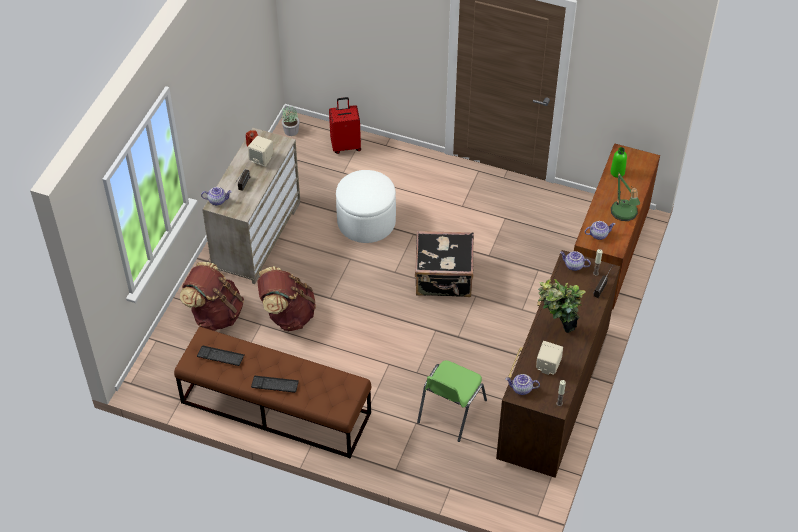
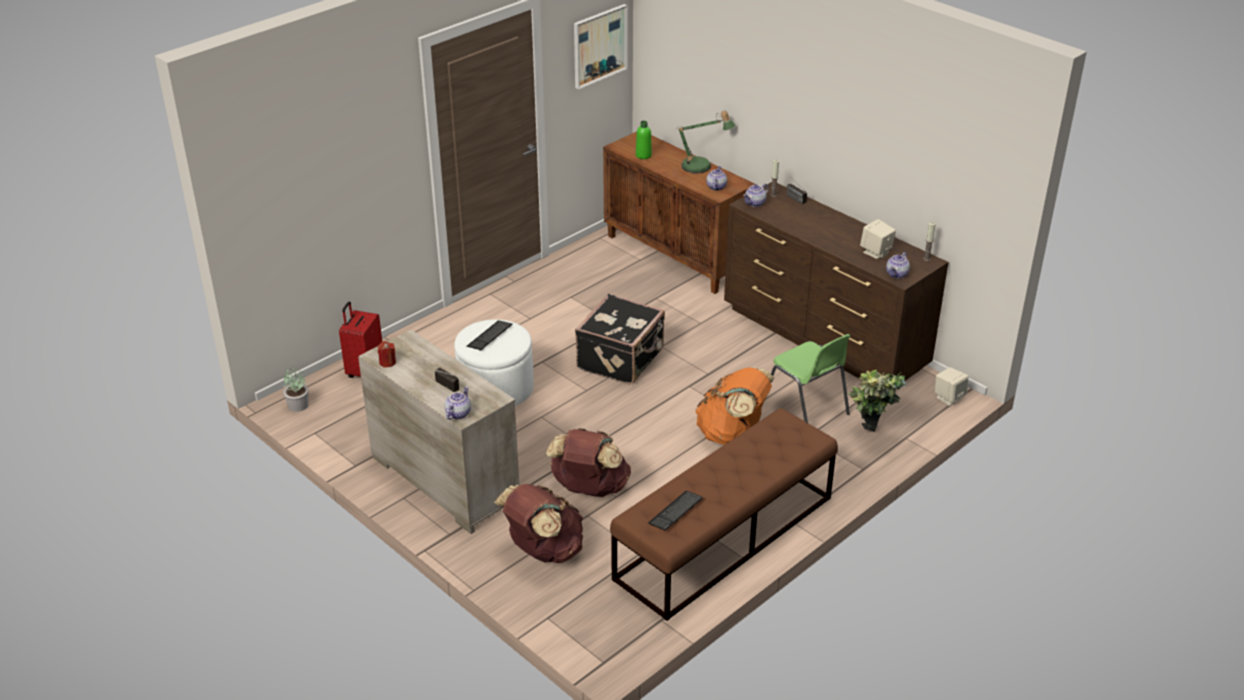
camera: 65 degrees left, 15 degrees down
(262, 159) = (420, 362): beige speaker -> beige speaker (949, 397)
(275, 384) = (747, 478): keyboard -> keyboard (489, 336)
(393, 375) = (732, 433): none -> orange backpack
(557, 332) = (835, 235): potted plant -> potted plant (869, 438)
(637, 70) = (599, 45): none -> picture

